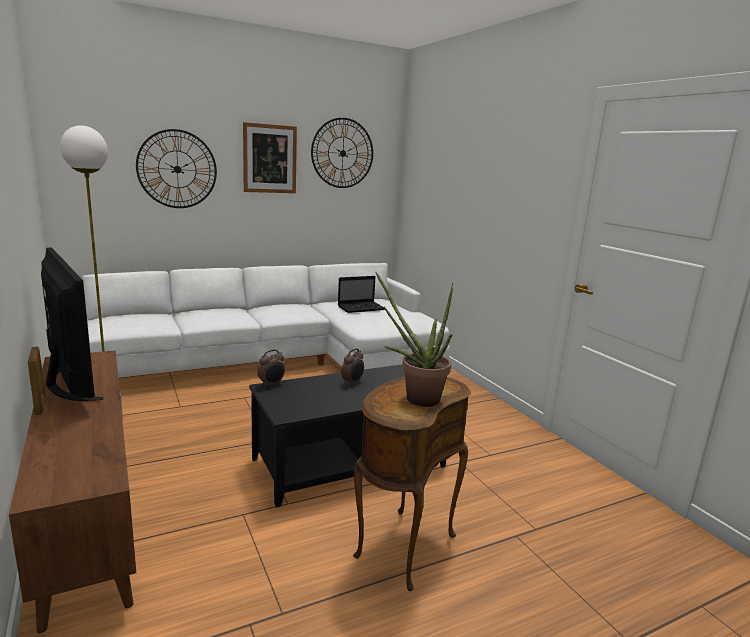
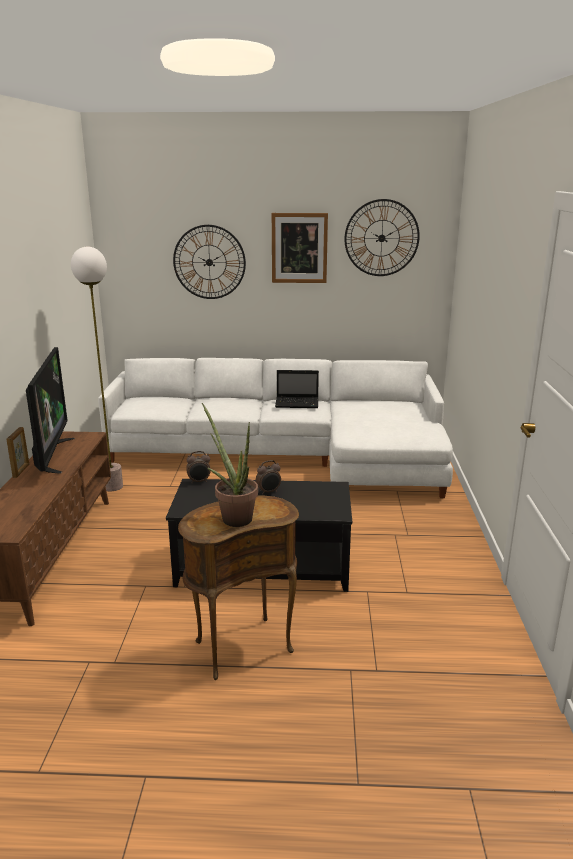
camera: 30 degrees right, 5 degrees up
(362, 308) = (373, 412): laptop -> laptop (298, 403)

